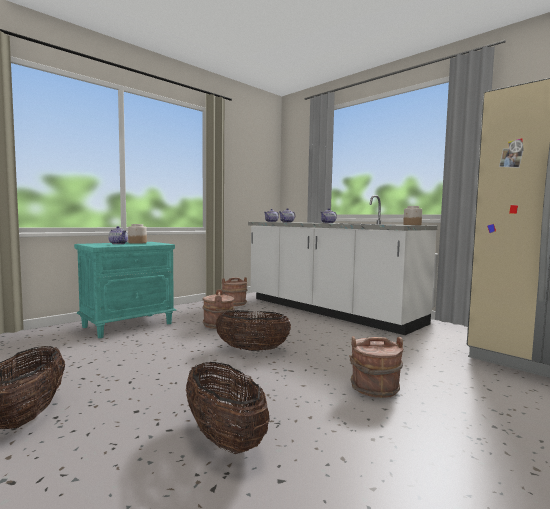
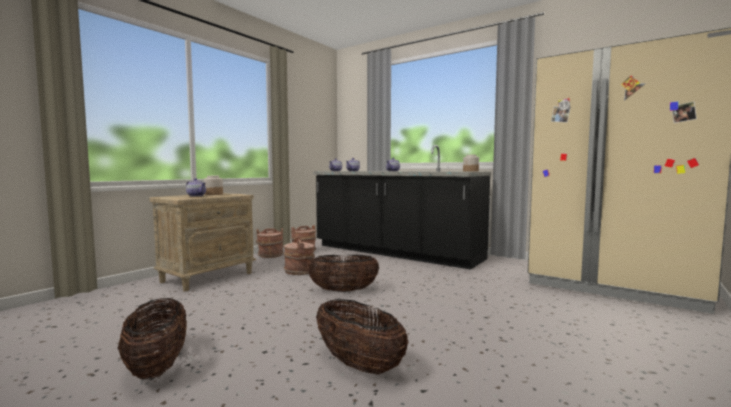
camera: 10 degrees left, 0 degrees up
(128, 325) = (208, 277): turquoise nightstand -> beige nightstand
(329, 310) = (395, 252): white counter -> black counter
(374, 388) = (465, 314): brown bucket -> brown bucket (270, 255)

